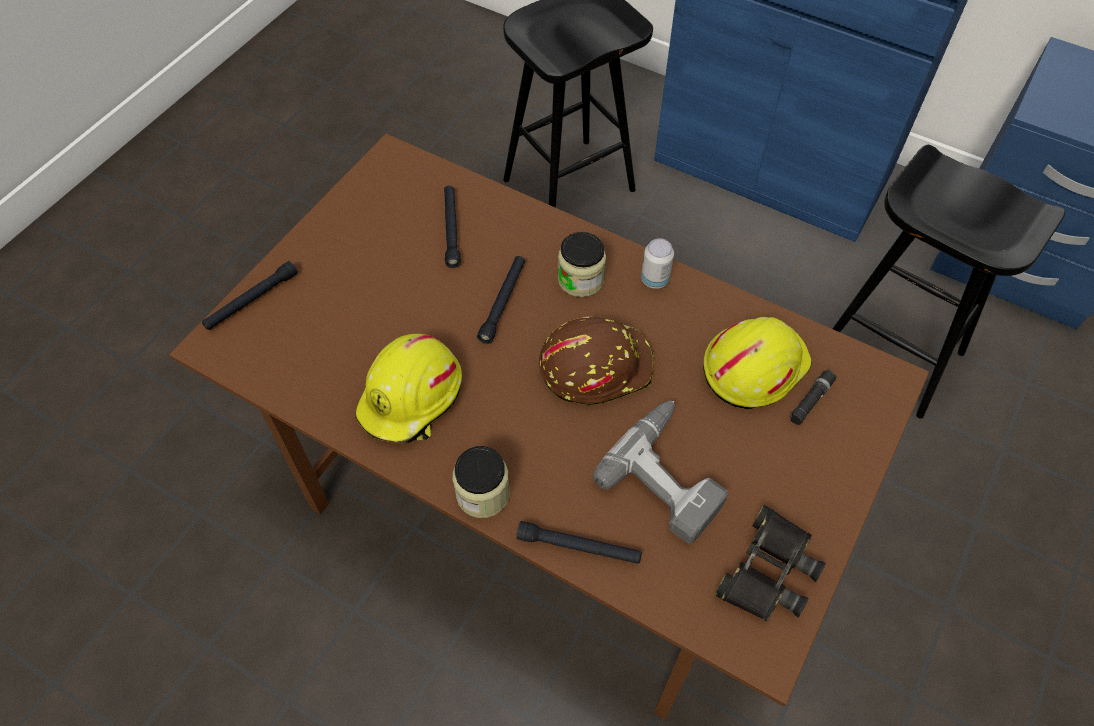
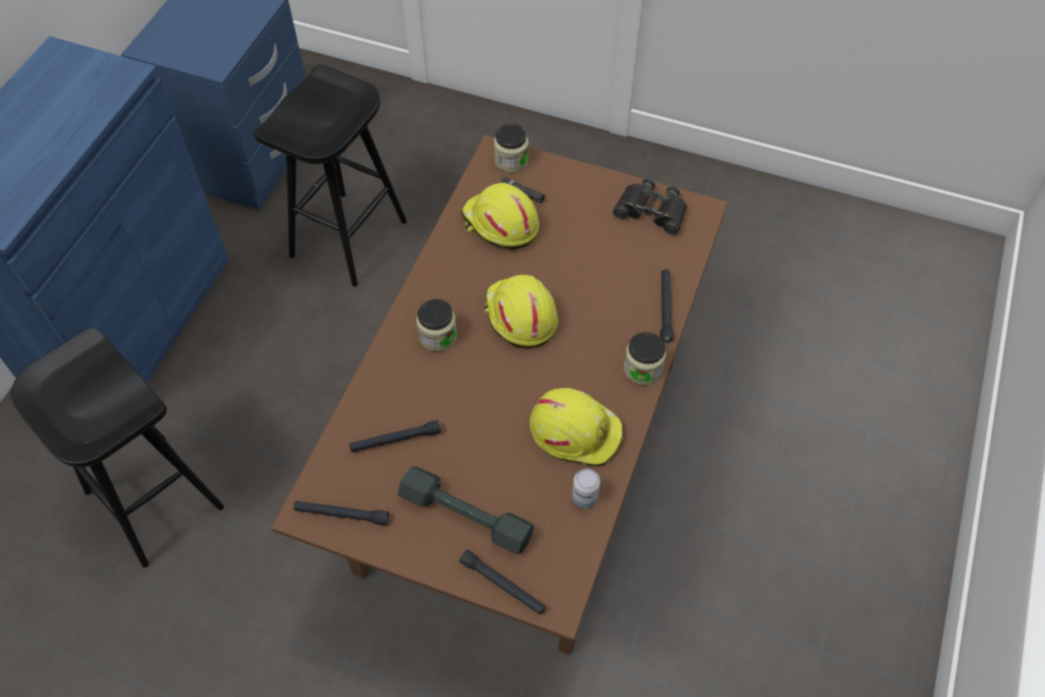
camera: 100 degrees left, 0 degrees up
(342, 279) = (466, 515): none -> grey dumbbell
(503, 302) = (470, 386): black flashlight -> black flashlight (342, 515)
(595, 366) = (519, 316): brown hard hat -> yellow hard hat
(654, 279) = (430, 288): can -> can (584, 497)
(671, 475) = (598, 263): power drill -> none
(876, 396) = (511, 160): none -> jar

